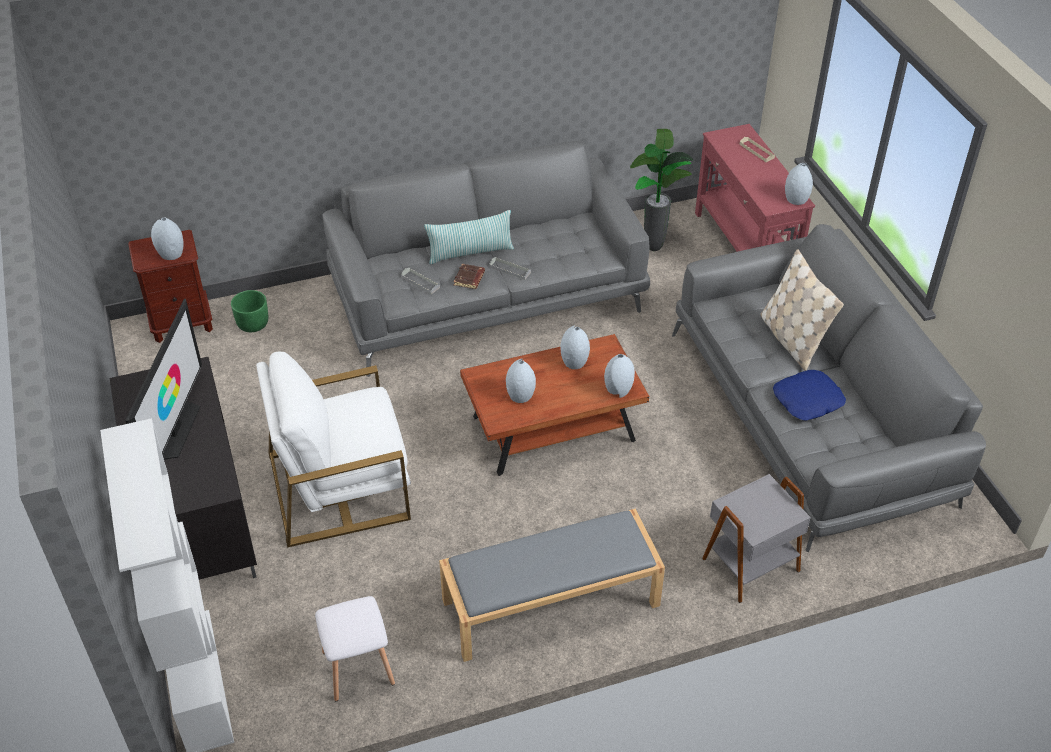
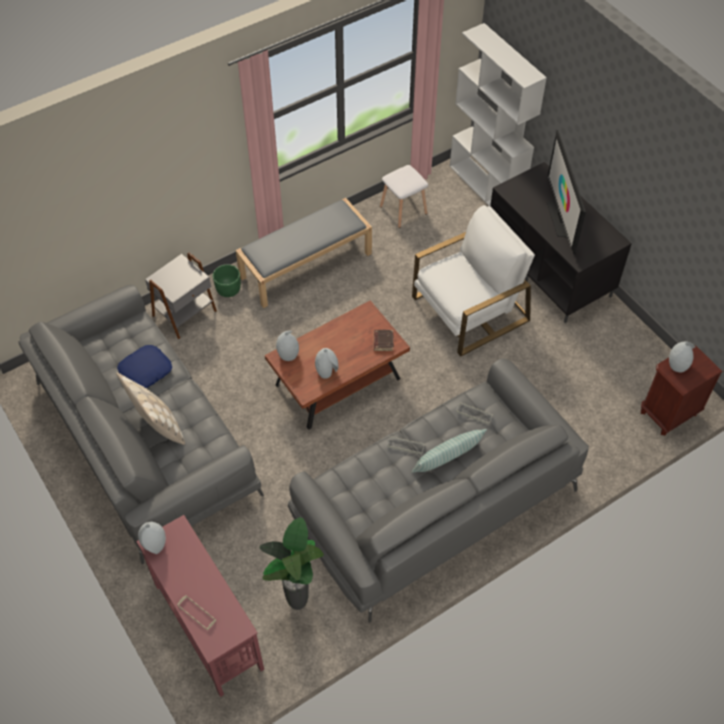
camera: 165 degrees right, 10 degrees up
(253, 324) = (612, 426): green planter -> green planter (228, 289)
(469, 279) = (435, 427): brown book -> brown book (383, 341)
(519, 395) = (358, 334): grey vase -> none

